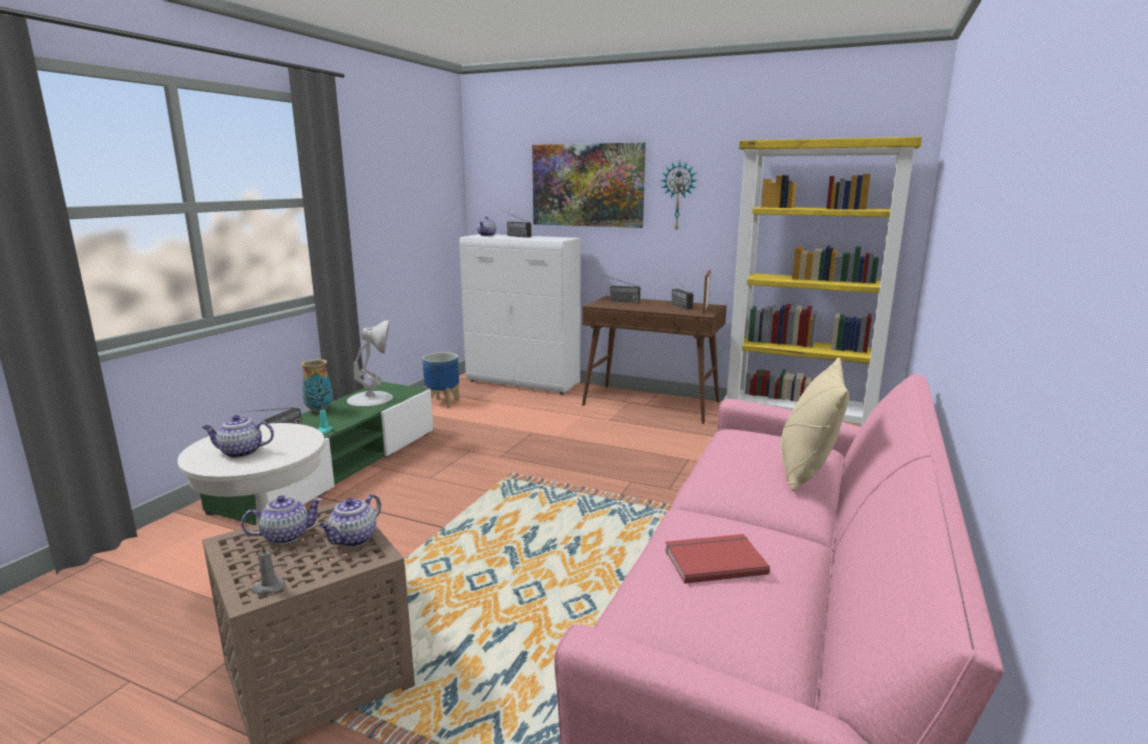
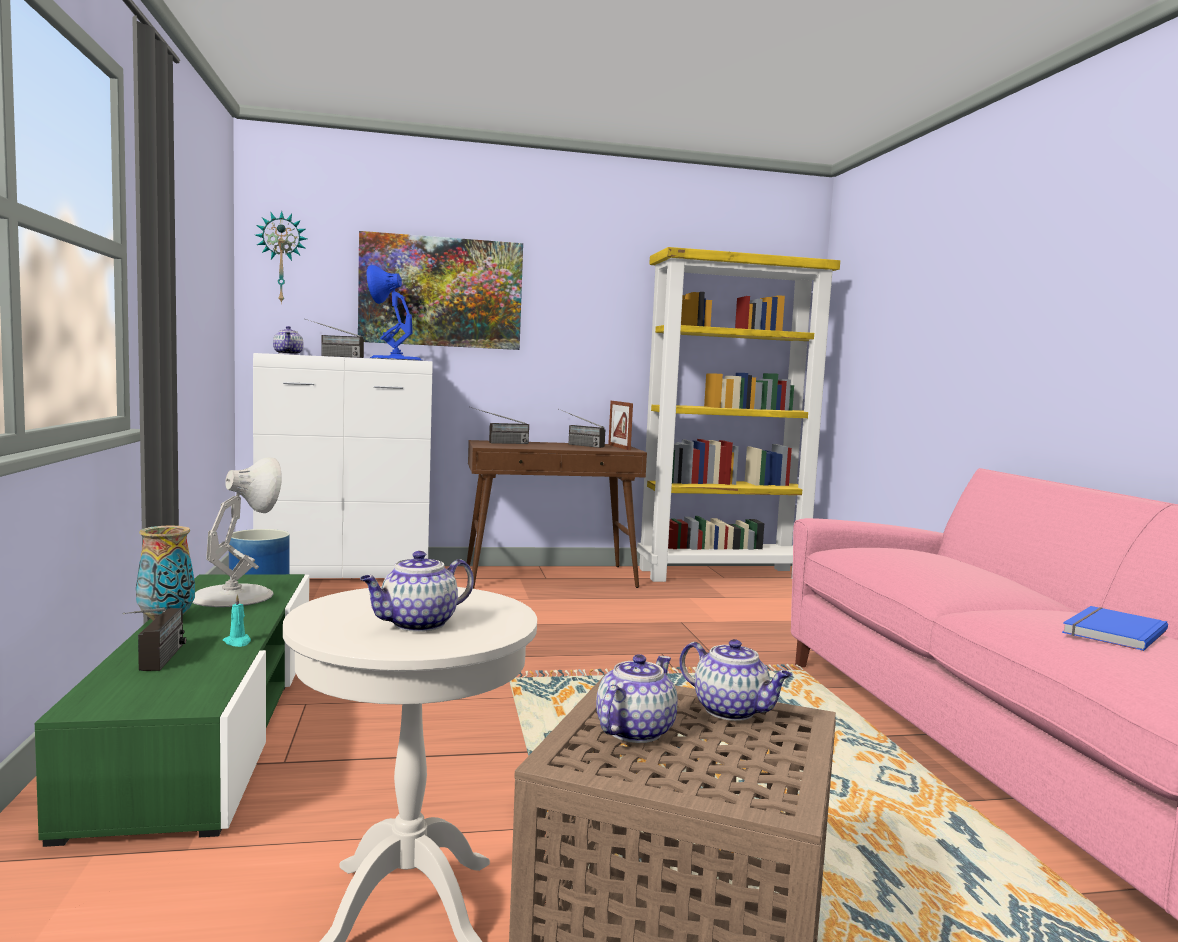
camera: 35 degrees left, 10 degrees down
(268, 588) = (775, 788): grey candle -> none
(353, 539) = (732, 711): teapot -> teapot turned 45 degrees counterclockwise
(548, 238) = (395, 359): none -> blue table lamp
(678, 196) = (565, 312): wall clock -> wall clock (282, 258)
(713, 560) = (1110, 631): red book -> blue book
(806, 470) = (978, 565): beige pillow -> none

